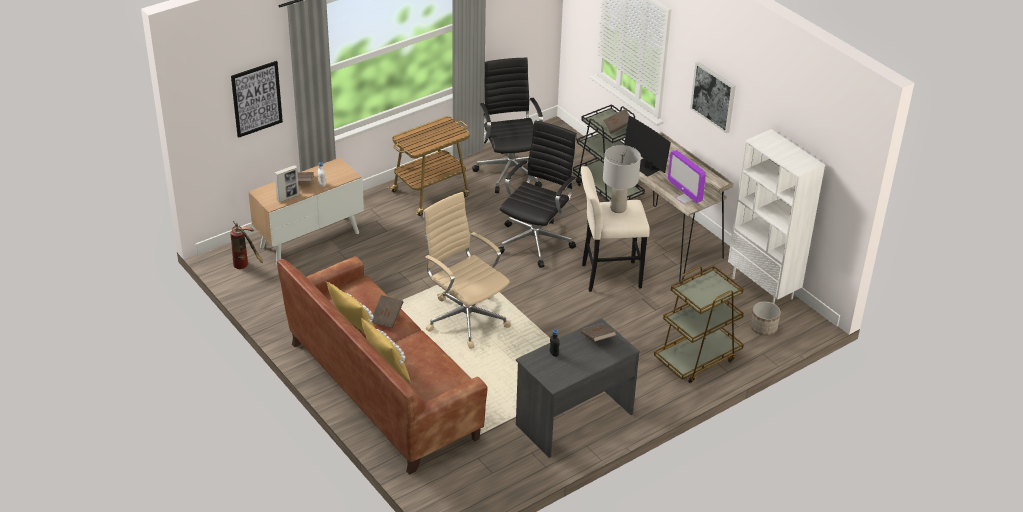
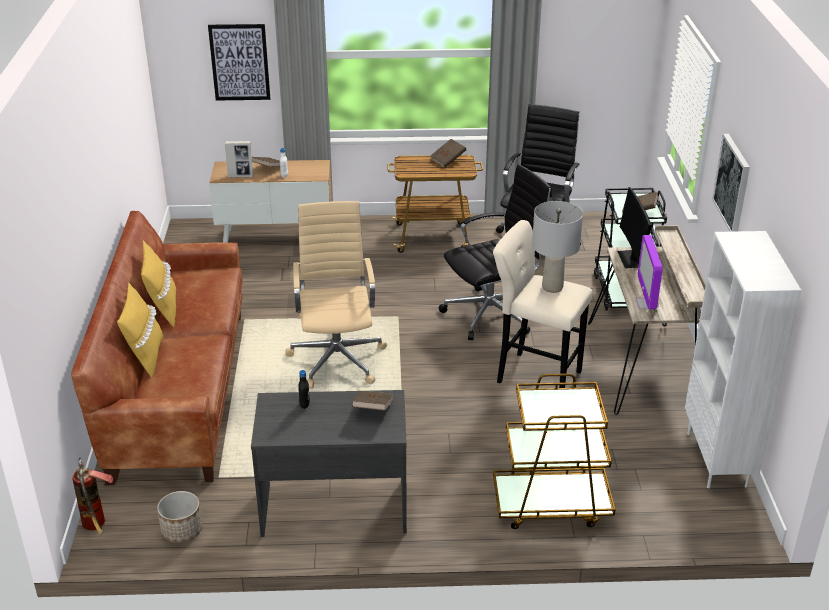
camera: 35 degrees right, 5 degrees down
(246, 265) = (197, 240): fire extinguisher -> fire extinguisher (98, 527)
(387, 317) = (206, 309): brown book -> brown book (448, 160)
(763, 328) = (673, 505): planter -> planter (181, 530)

